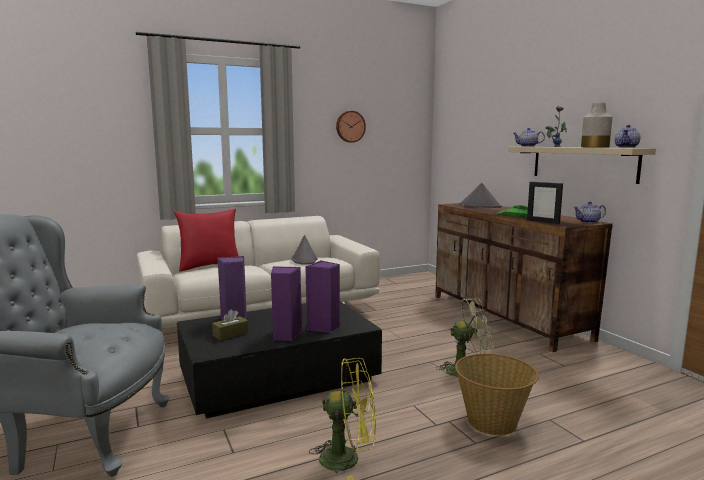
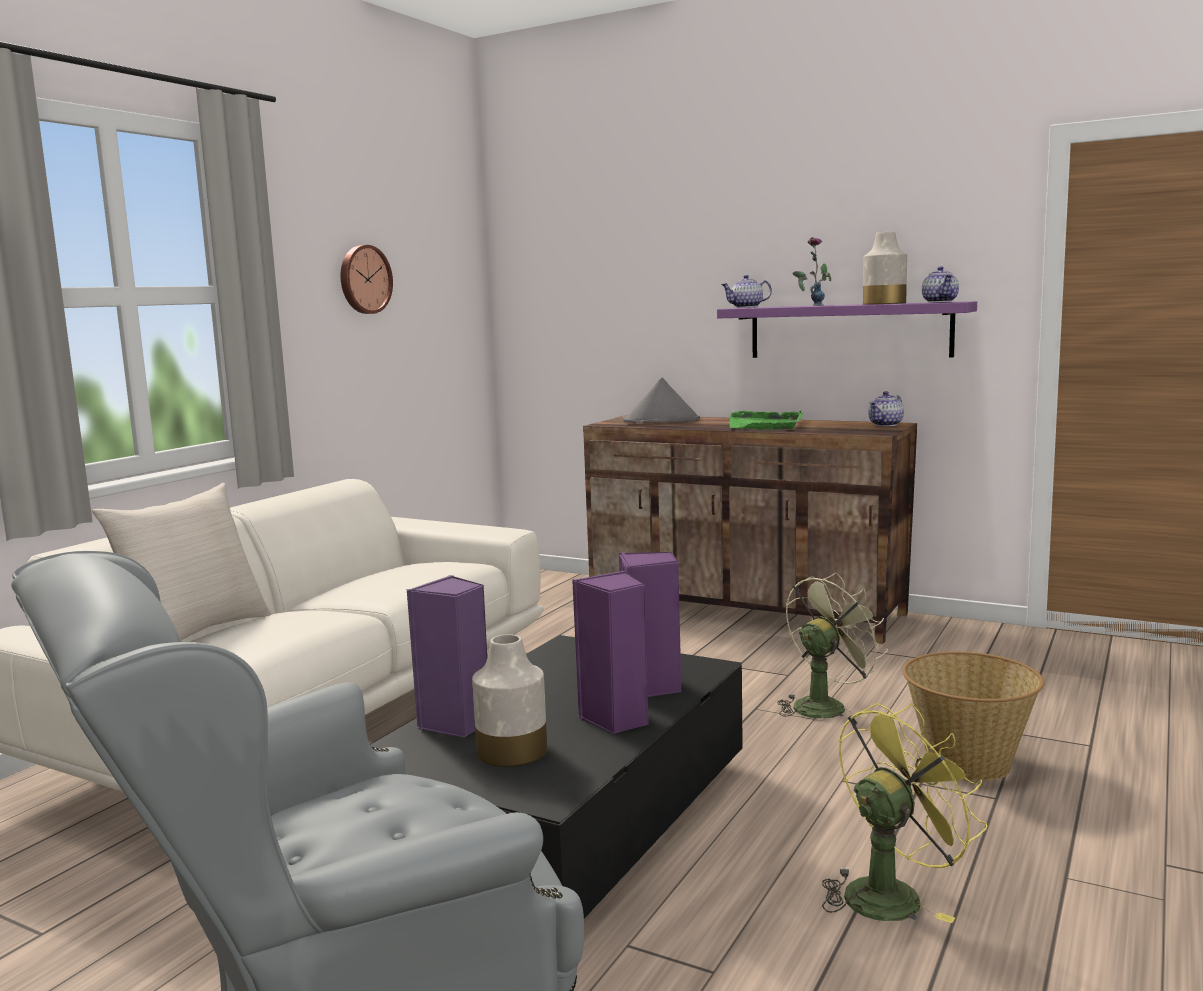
camera: 35 degrees left, 0 degrees up
(210, 266) = (195, 634): red pillow -> beige pillow
(230, 334) = (511, 750): brown tissue box -> beige vase
(304, 259) = (402, 574): grey hat -> none
(543, 221) = (833, 431): picture frame -> none
(583, 163) = (849, 331): beige shelf -> purple shelf

